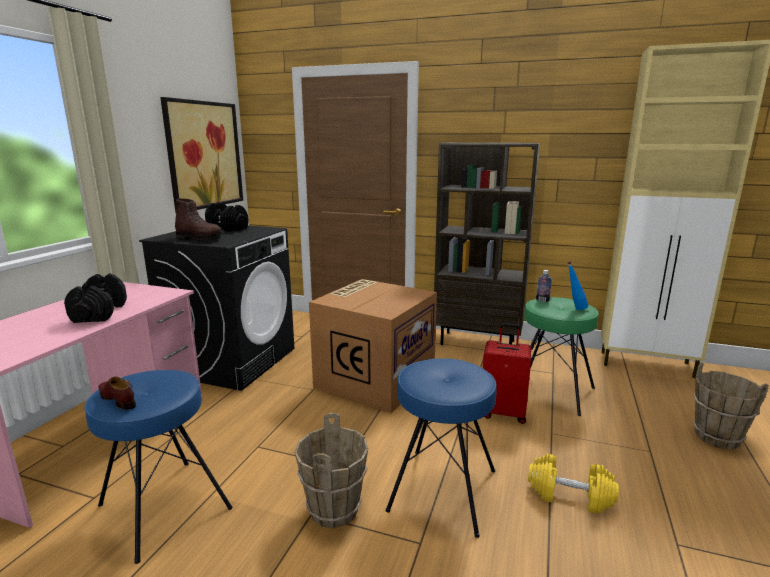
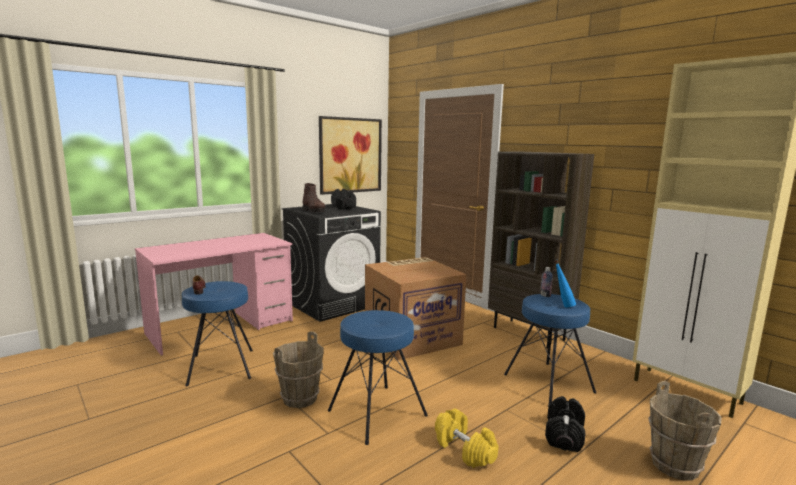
camera: 30 degrees right, 5 degrees down
(99, 313) = (230, 246): black dumbbell -> black dumbbell (564, 435)
(503, 413) = (483, 385): red suitcase -> none
(551, 391) = (548, 383): green stool -> blue stool

